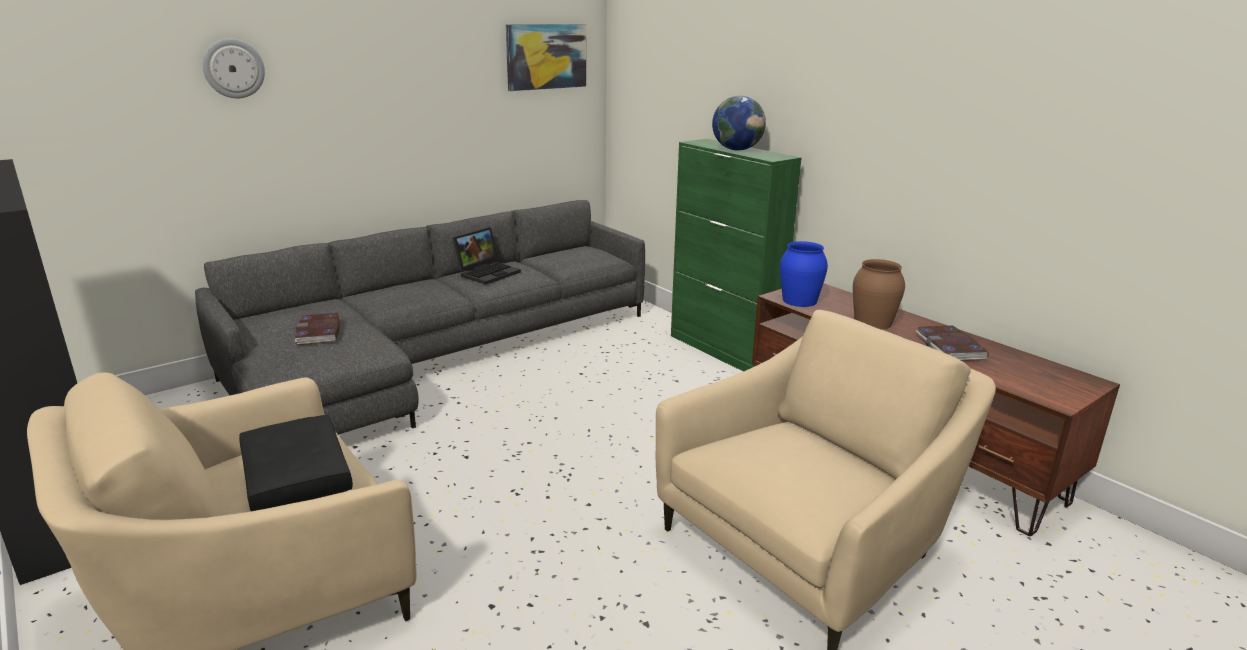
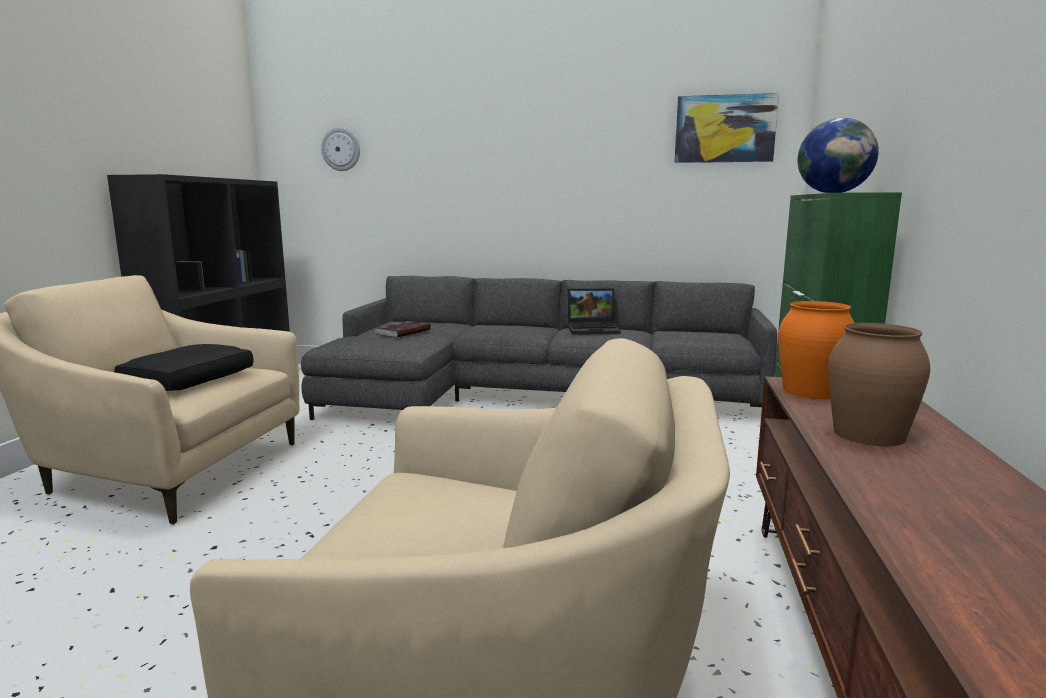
camera: 50 degrees right, 10 degrees down
(233, 68) = (435, 136): wall clock -> wall clock (341, 149)
(800, 300) = (811, 391): blue vase -> orange vase
(950, 347) = (945, 498): book -> none

